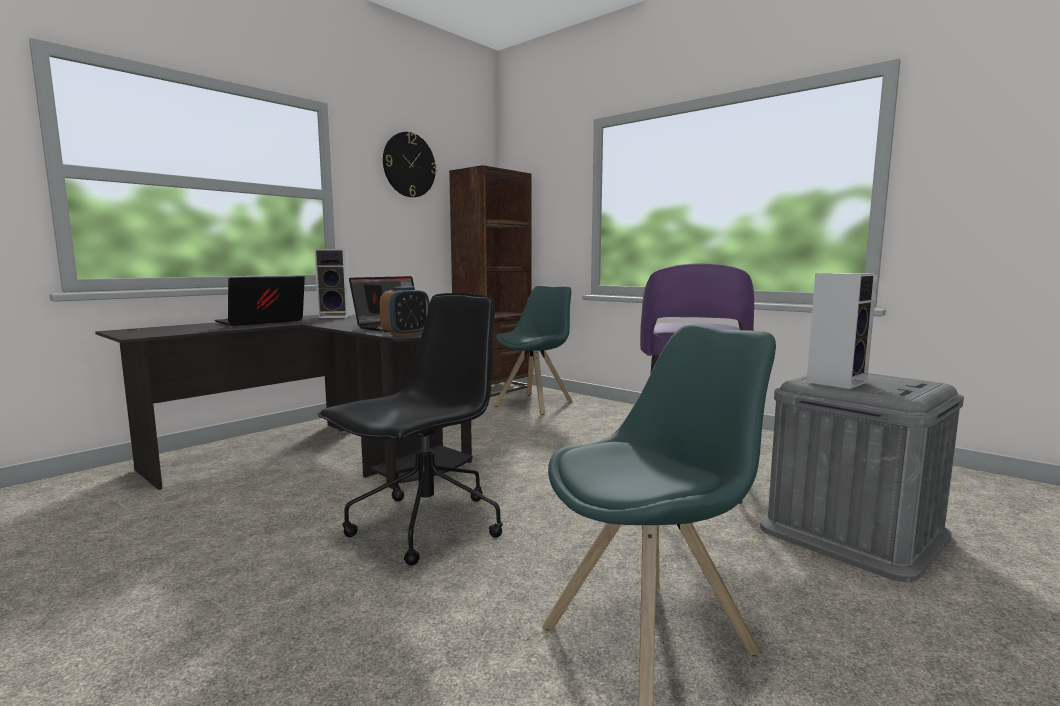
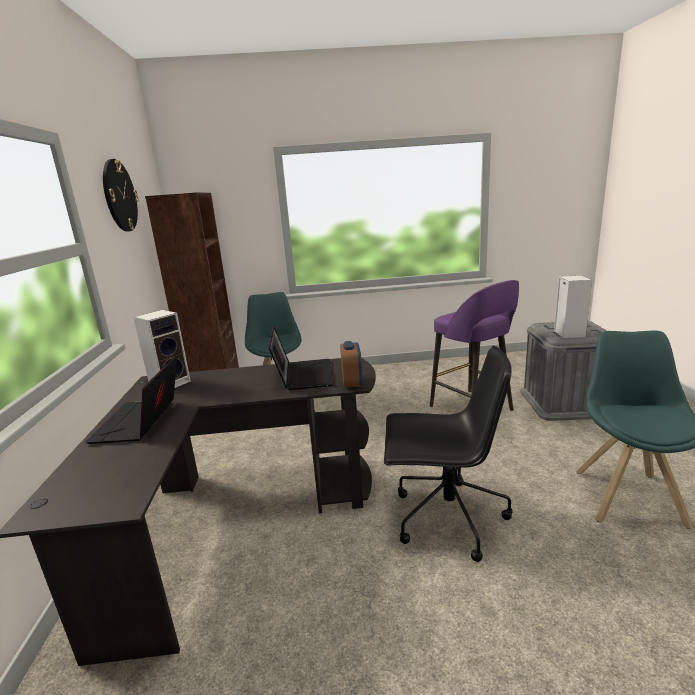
camera: 45 degrees left, 10 degrees up
(422, 528) = (443, 518): black office chair -> black office chair turned 105 degrees clockwise

